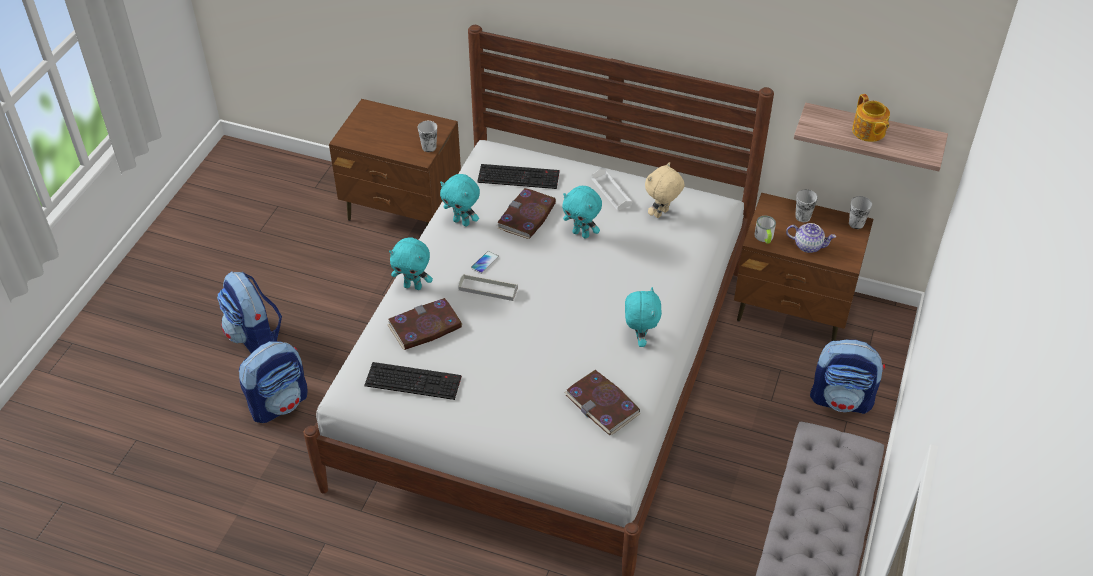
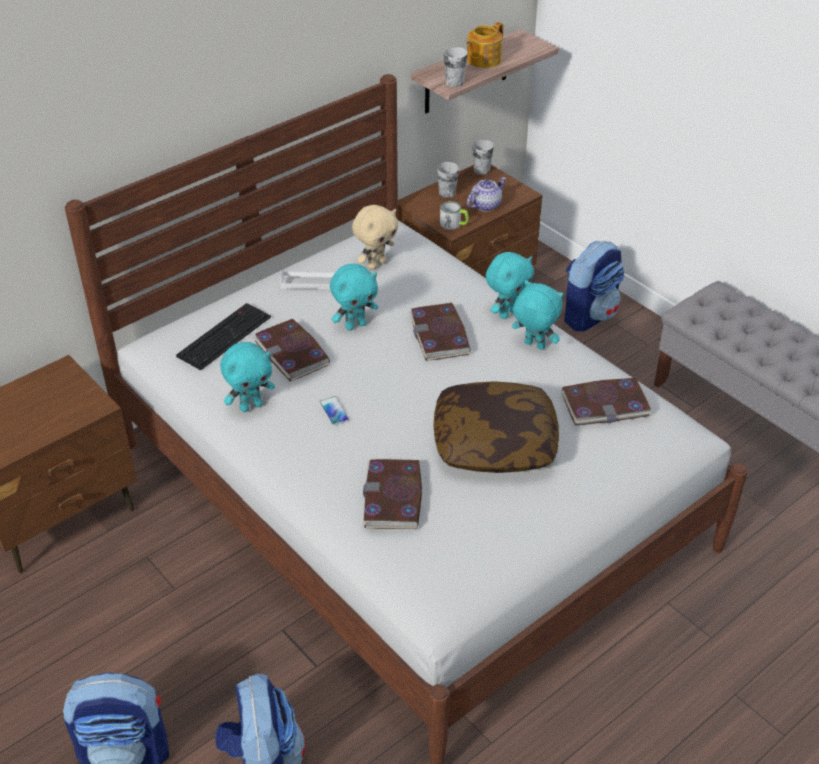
camera: 60 degrees left, 5 degrees down
(413, 286) = (316, 485): turquoise plush toy -> turquoise plush toy (507, 313)
(414, 380) = (469, 538): keyboard -> none
(429, 147) = (87, 393): cup -> cup (454, 82)
(488, 289) = (377, 424): grey tray -> none
(514, 357) = (494, 443): none -> pillow
(607, 282) = (440, 335): none -> book
(662, 214) = (376, 264): beige plush toy -> beige plush toy turned 120 degrees counterclockwise
(868, 131) = (483, 60): teapot -> teapot turned 120 degrees clockwise

